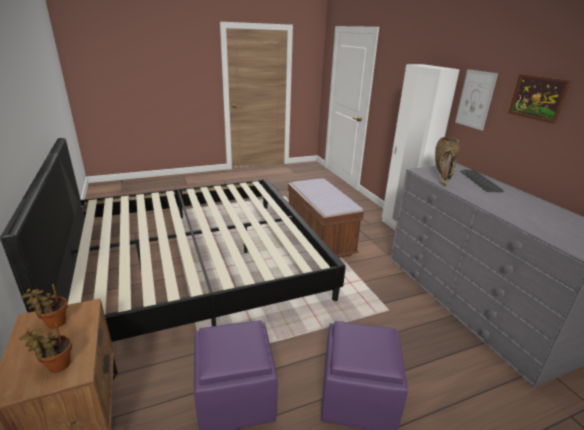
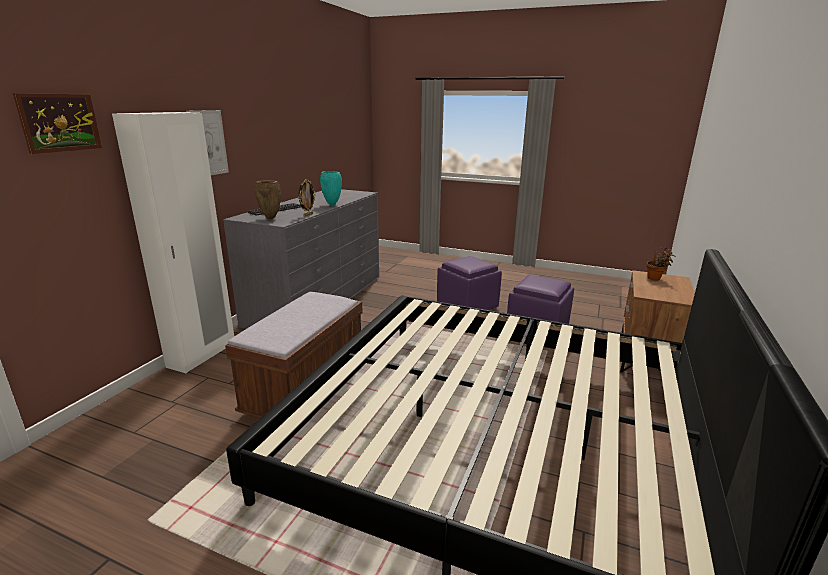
camera: 135 degrees left, 5 degrees down
(54, 323) = (666, 294): potted plant -> none
(490, 206) = (332, 204): none -> turquoise vase
(537, 98) = (256, 125): picture -> picture (60, 122)

